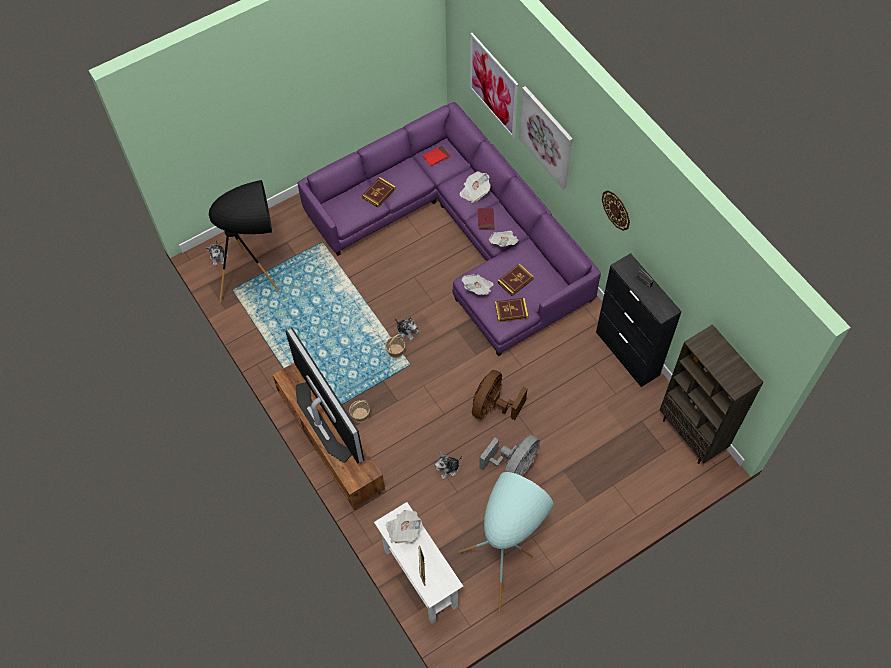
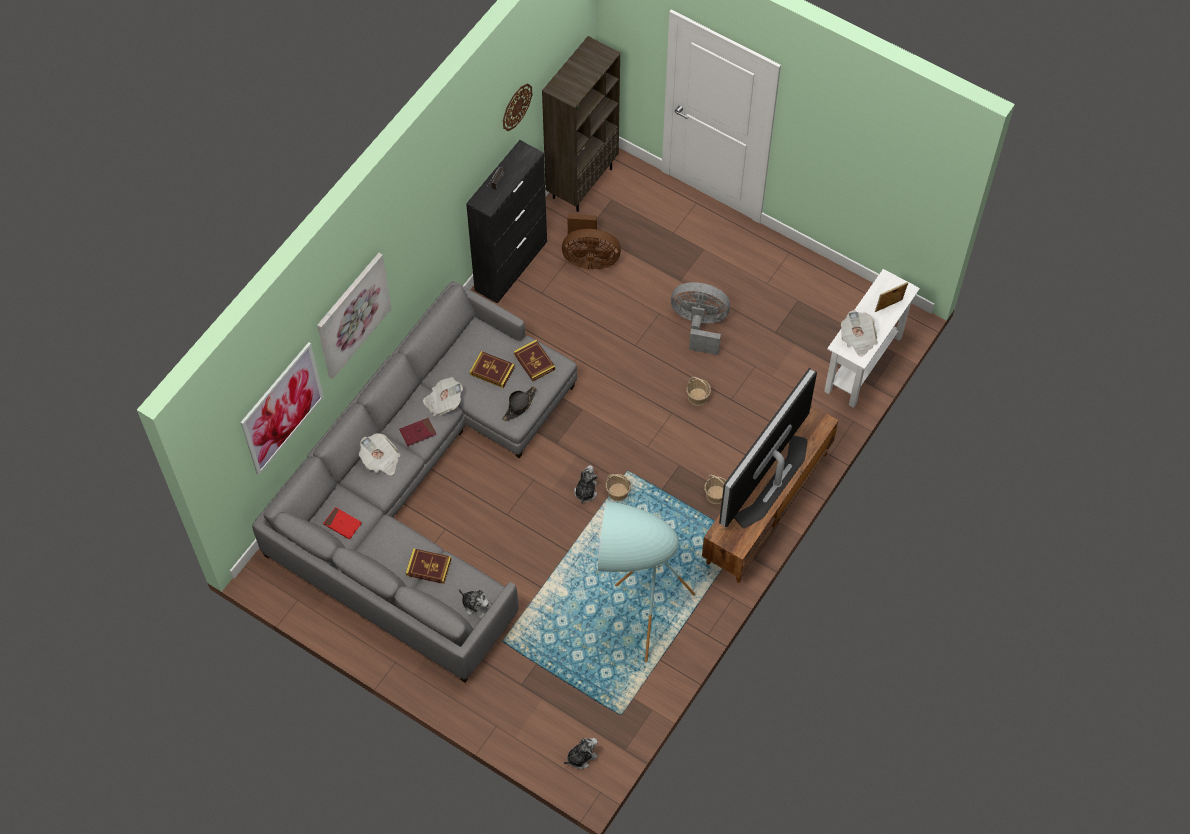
camera: 115 degrees left, 0 degrees up
(260, 278) = (590, 690): black floor lamp -> none
(448, 468) = (733, 384): plush toy -> plush toy (476, 605)
(449, 438) = (697, 397): none -> basket
(459, 234) = (423, 489): purple sofa -> grey sofa
(478, 288) = (519, 406): newspaper -> black hat
(493, 406) = (639, 369): brown fan -> brown fan (589, 258)
(505, 562) = (805, 297): turquoise floor lamp -> turquoise floor lamp (635, 610)
(616, 210) = (436, 208): wall clock -> wall clock (516, 106)

